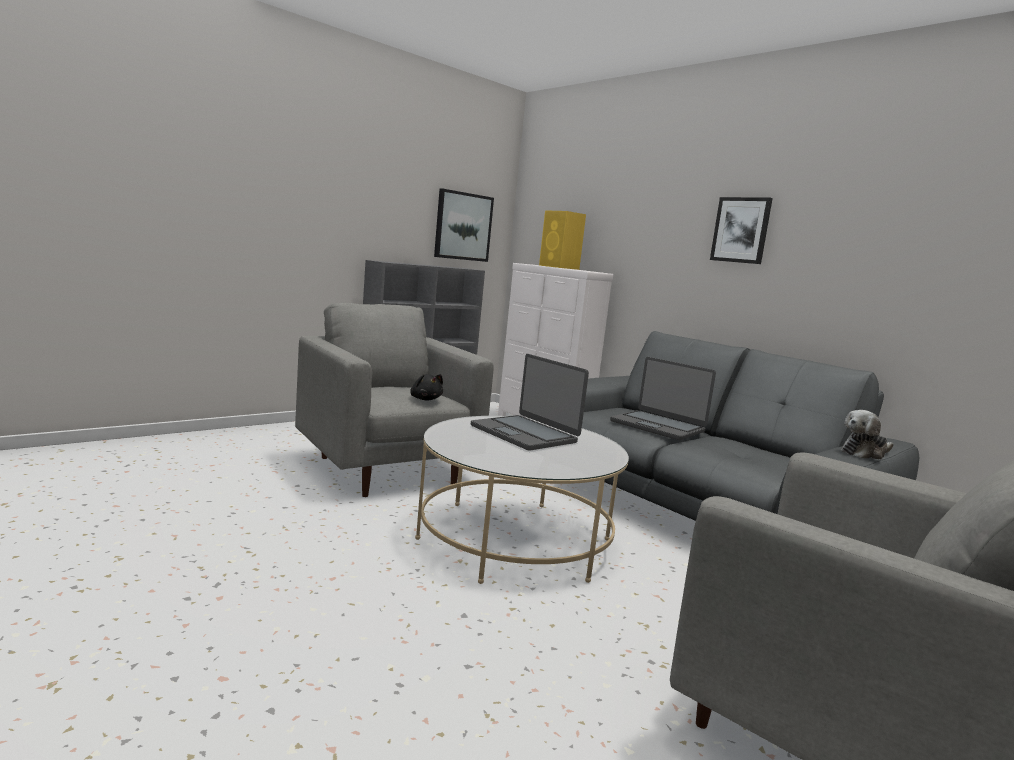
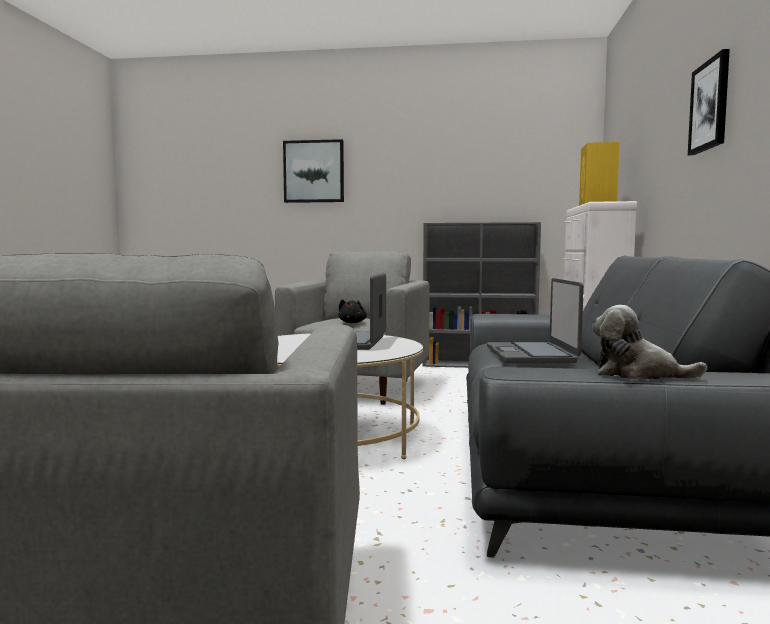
camera: 50 degrees right, 5 degrees down
(463, 226) = (533, 184): picture -> picture (314, 171)

